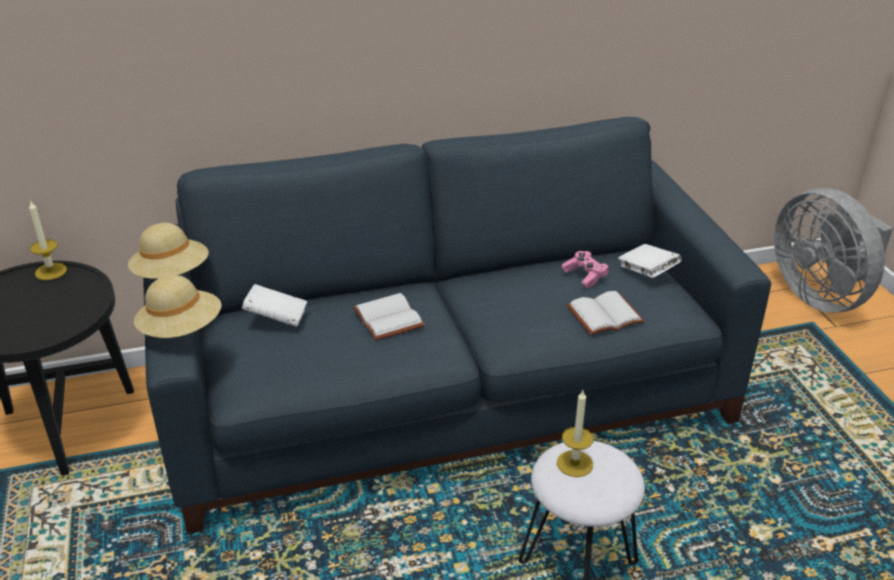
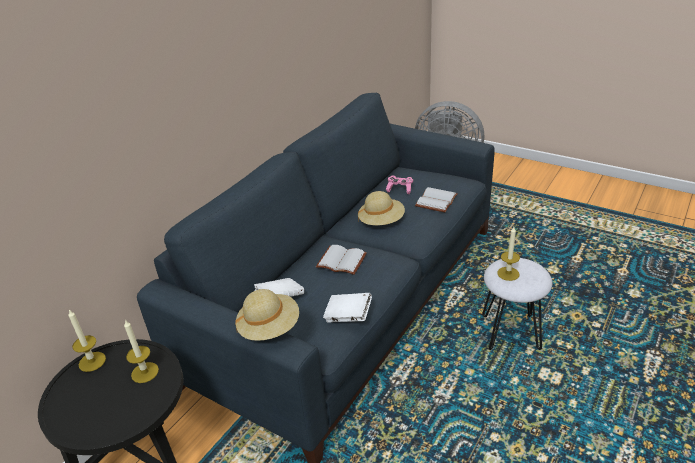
camera: 40 degrees left, 0 degrees up
(69, 307) = (145, 372): none -> candle
(172, 274) = (208, 305): beige hat -> beige hat (381, 221)
(647, 272) = (422, 173): white book -> white book (348, 316)

